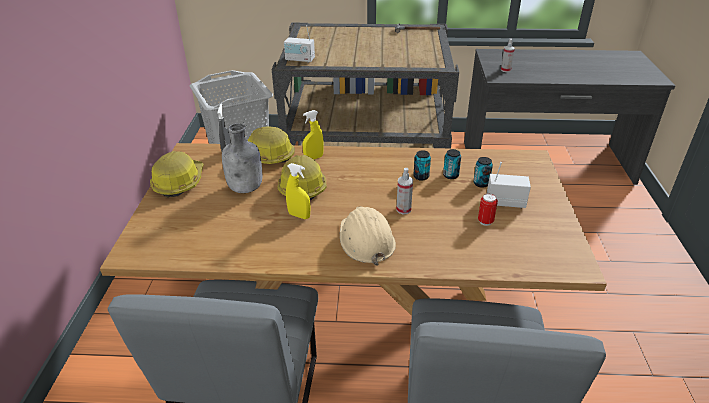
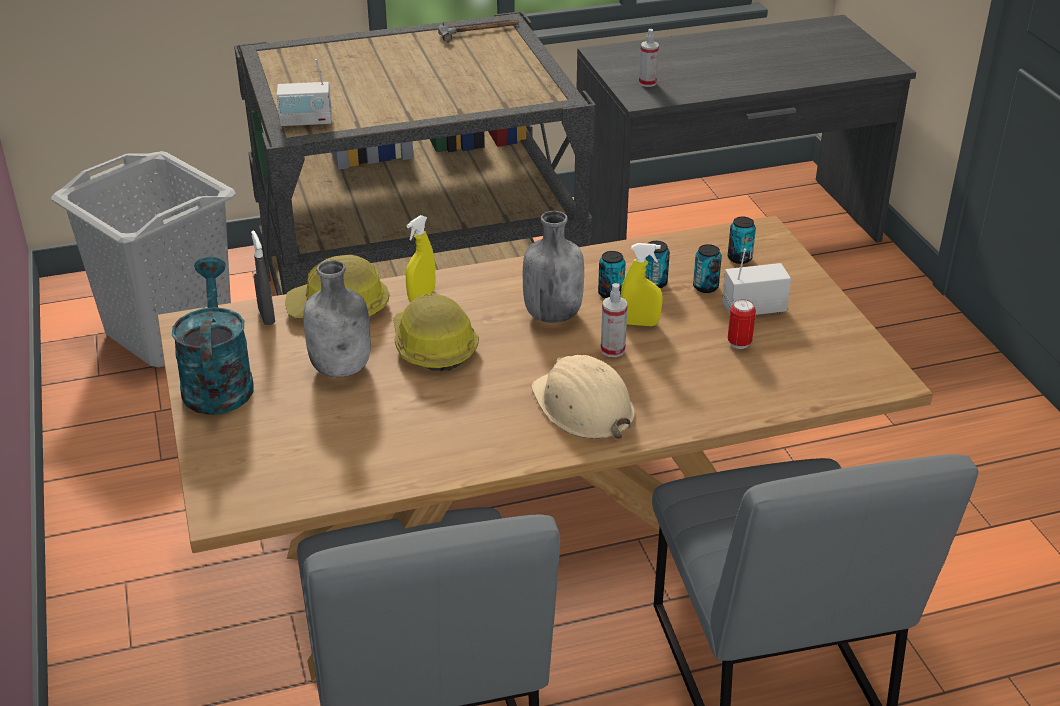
camera: 20 degrees left, 0 degrees up
(179, 182) = (217, 381): hard hat -> turquoise watering can
(299, 215) = (458, 392): yellow spray bottle -> yellow spray bottle (640, 323)
(380, 181) = (552, 314): none -> grey bottle
(511, 170) = (739, 258): none -> can

